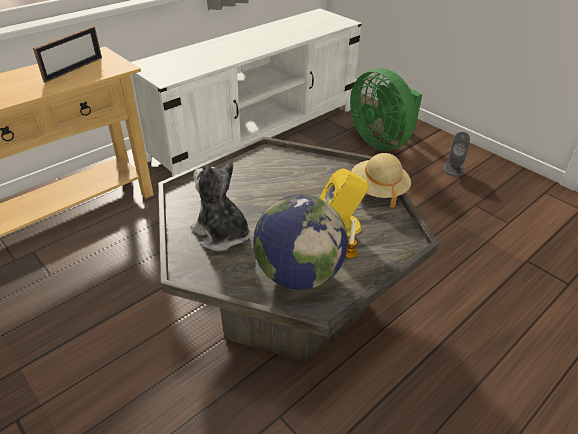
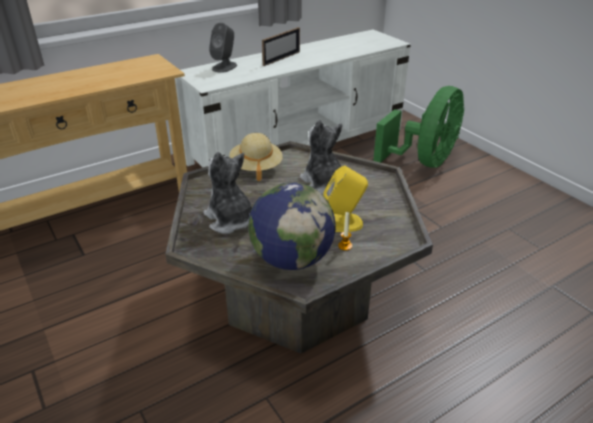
camera: 10 degrees right, 5 degrees down
(74, 69) = (126, 71): picture frame -> picture frame (281, 58)
(309, 184) = (323, 185): none -> plush toy
(378, 190) = (389, 195): beige hat -> beige hat (256, 167)
(381, 141) = (424, 161): green fan -> green fan turned 120 degrees counterclockwise
(453, 168) = (494, 192): grey speaker -> grey speaker (224, 67)

